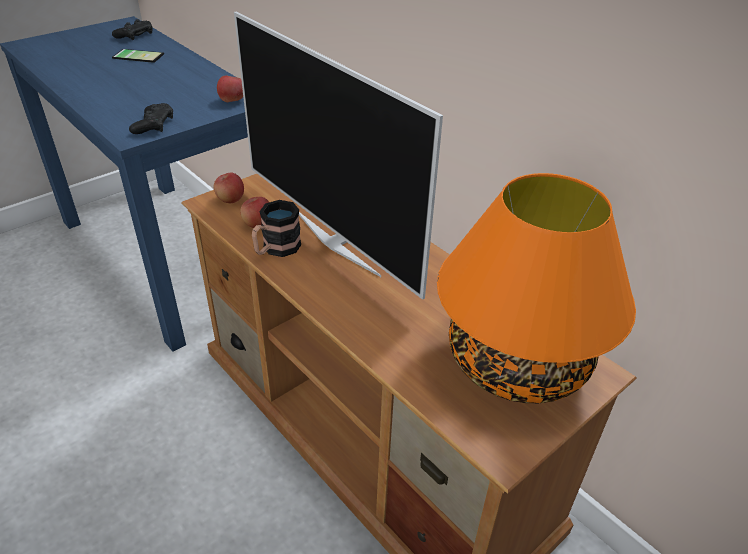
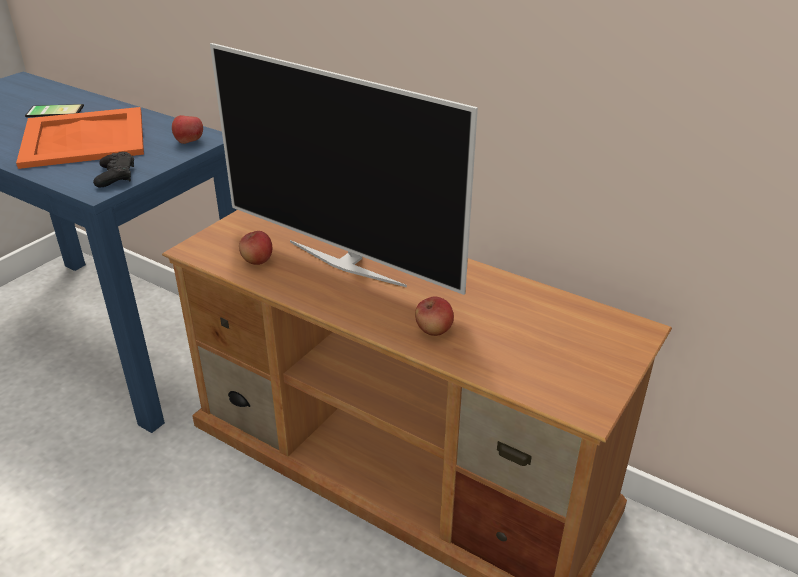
camera: 15 degrees left, 5 degrees down
(135, 35) = (37, 90): black game controller -> none
(147, 84) = (83, 138): none -> orange tray
(230, 200) = (216, 242): apple -> apple (433, 330)
(276, 249) = (288, 280): mug -> none
(517, 364) = (567, 336): orange table lamp -> none

